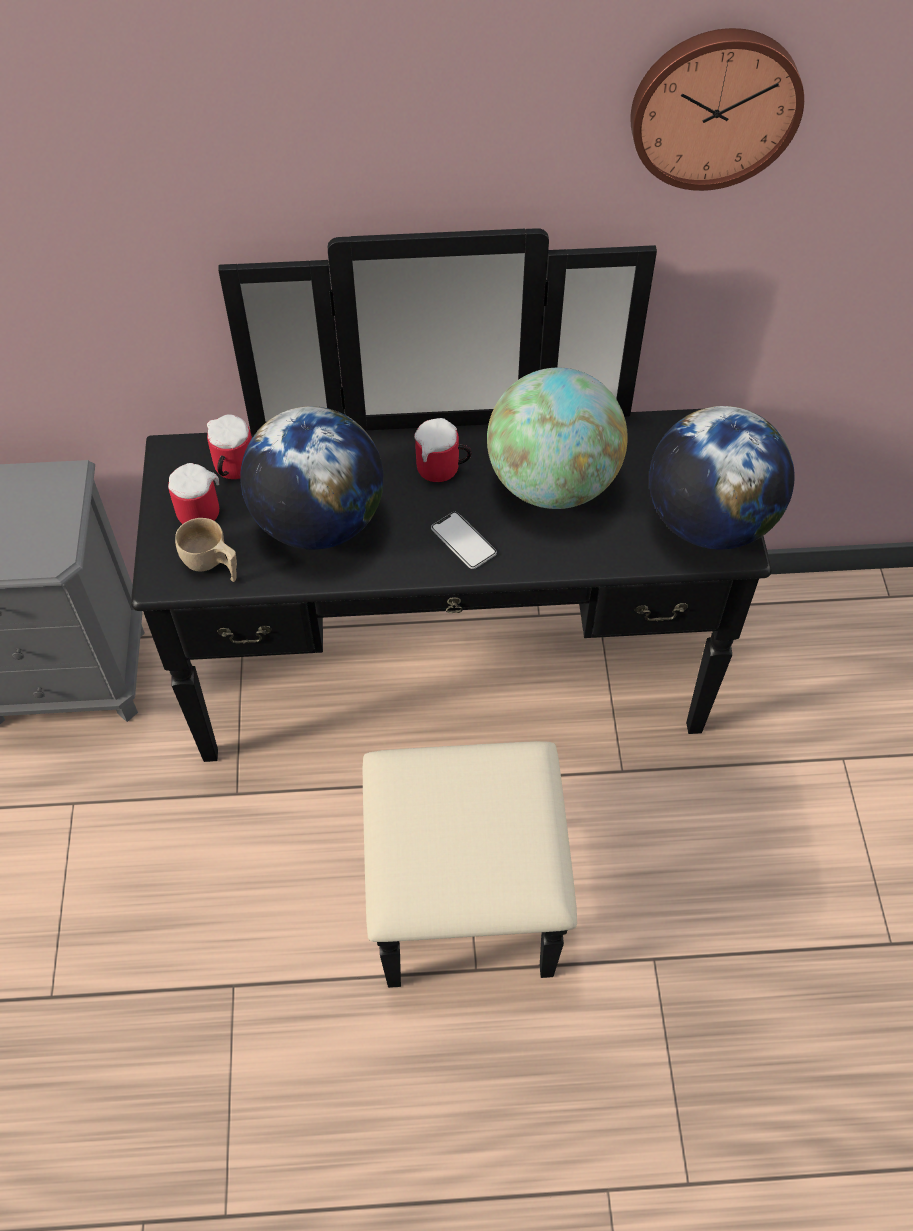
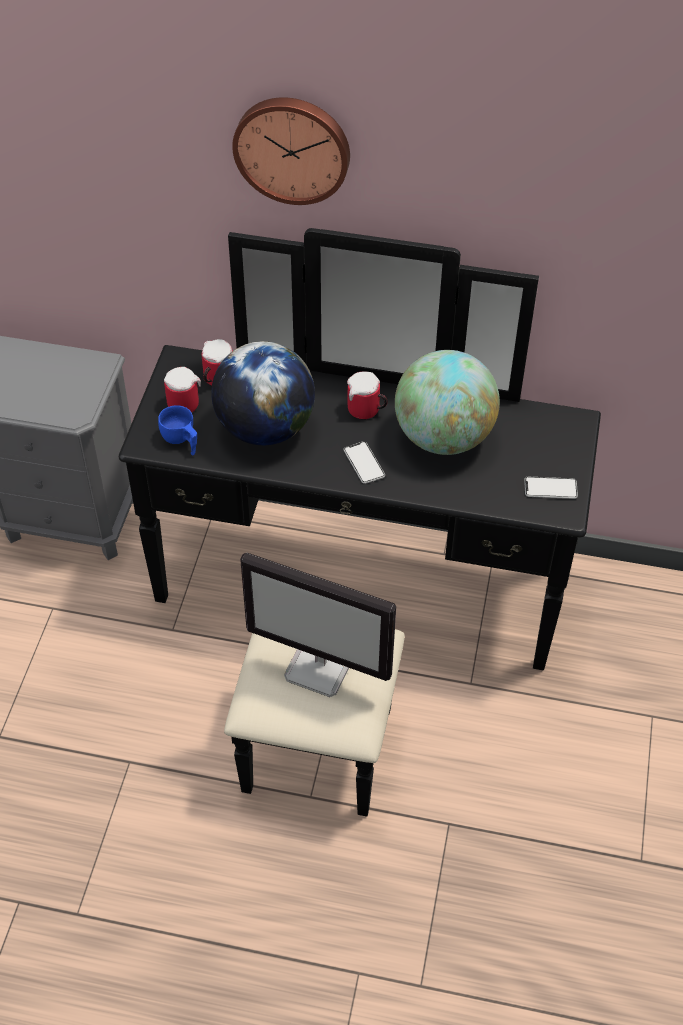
camera: 15 degrees right, 5 degrees down
(212, 565) = (181, 441): beige cup -> blue cup
(470, 820) = (321, 667): none -> monitor
(709, 522) = (550, 488): globe -> phone
(714, 106) = (584, 186): wall clock -> wall clock (292, 148)

